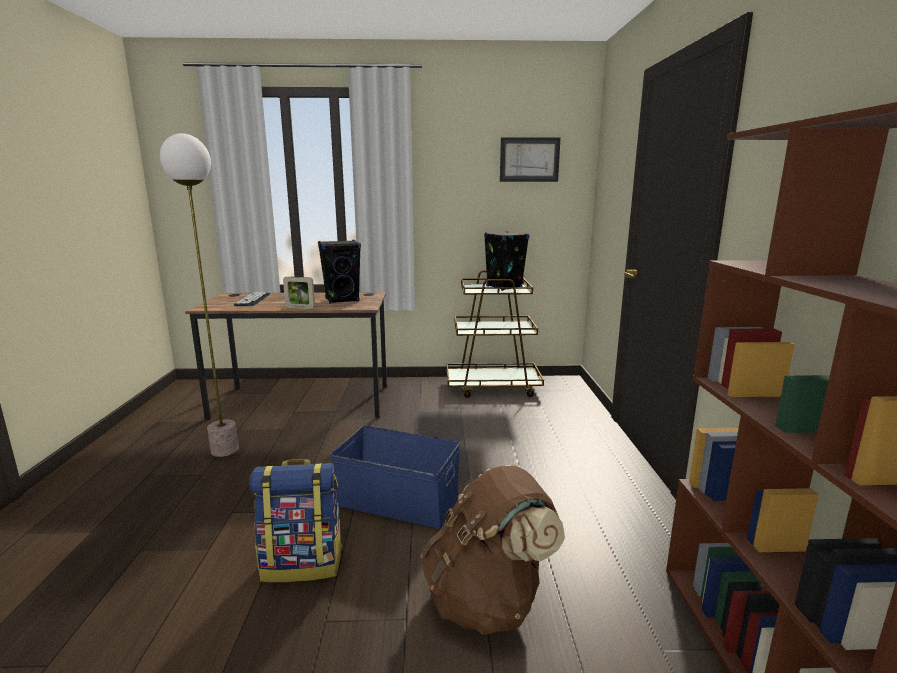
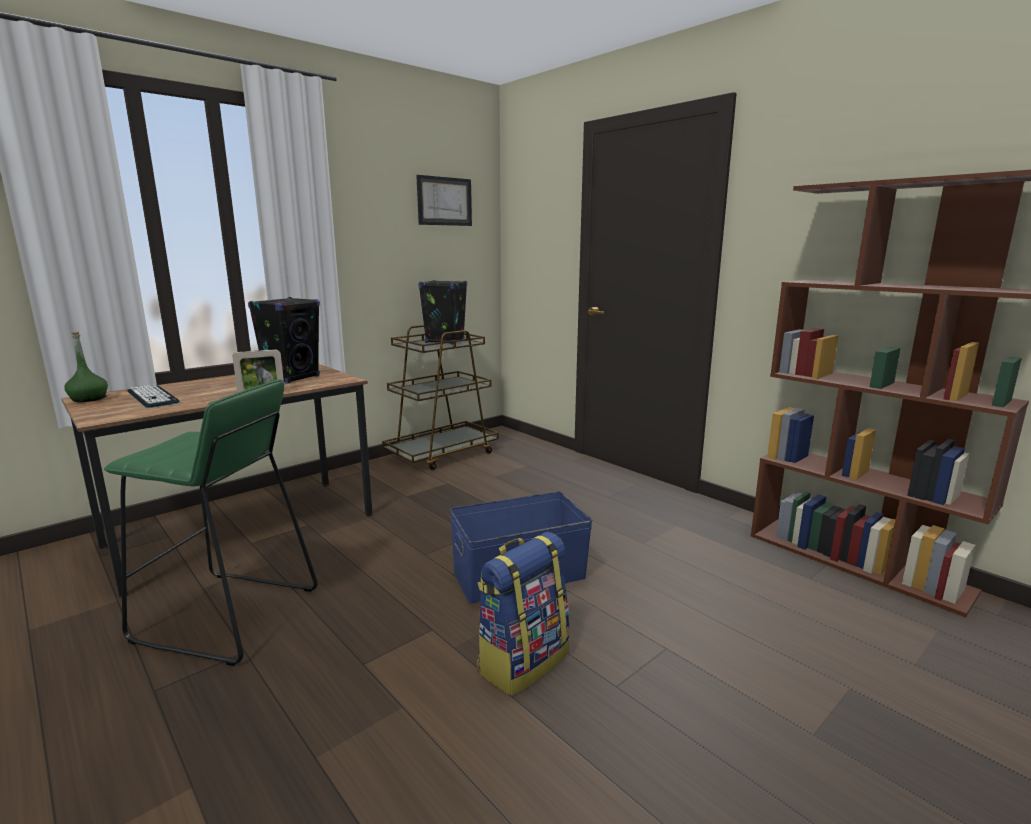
camera: 40 degrees left, 0 degrees up
(224, 450) = (227, 616): floor lamp -> green stool
(228, 295) = (89, 399): none -> green bottle
(487, 600) = (692, 606): brown backpack -> none

